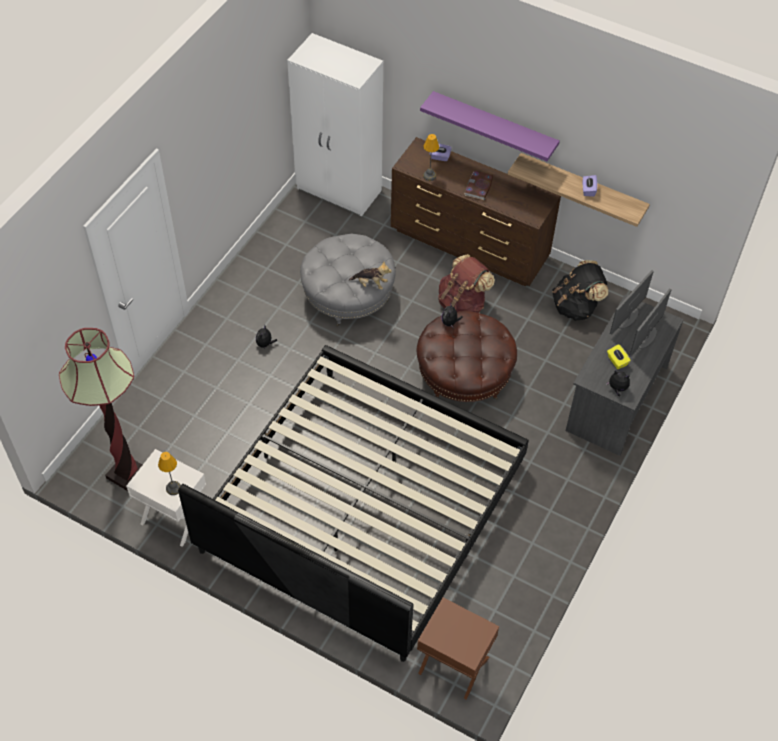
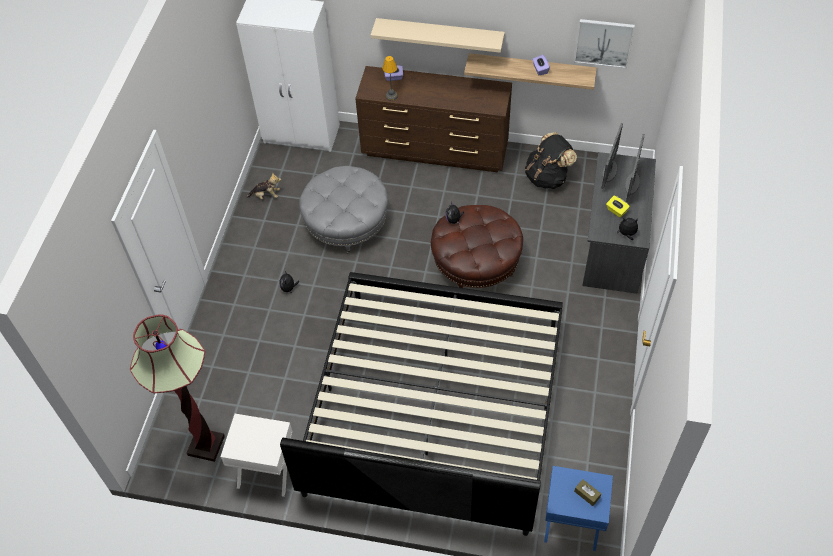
camera: 15 degrees left, 0 degrees up
(174, 488) = (266, 444): table lamp -> none
(370, 284) = (370, 206): plush toy -> plush toy (266, 195)
(453, 666) = (572, 524): brown nightstand -> blue nightstand
(462, 303) = (449, 202): brown backpack -> none
(465, 636) = (587, 494): none -> brown tissue box
(479, 187) = (438, 94): book -> none
(494, 125) = (439, 34): purple shelf -> beige shelf
(659, 180) = (603, 42): none -> picture

